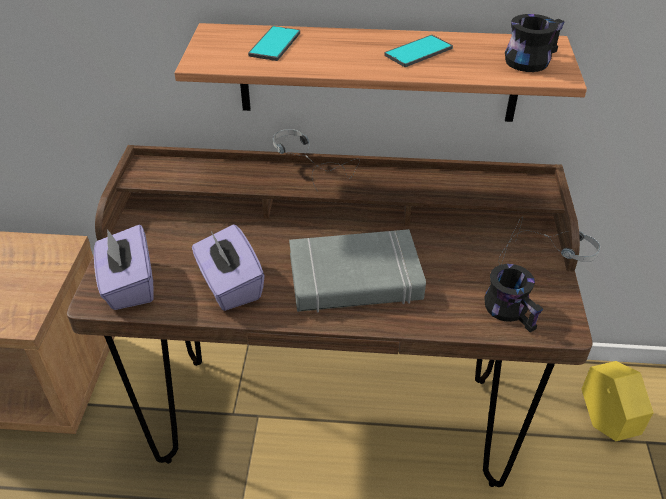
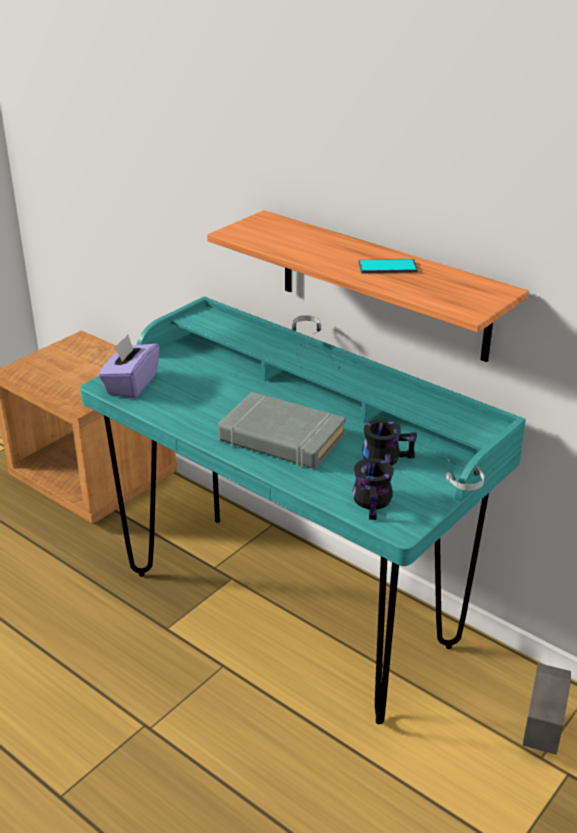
camera: 35 degrees right, 10 degrees down
(230, 285) = (192, 409): purple tissue box -> none
(275, 44) = (293, 235): phone -> none
(333, 417) = (289, 608): brown desk -> turquoise desk
(529, 58) = (466, 294): black mug -> black mug (386, 455)
(605, 422) = (540, 737): yellow planter -> grey planter

